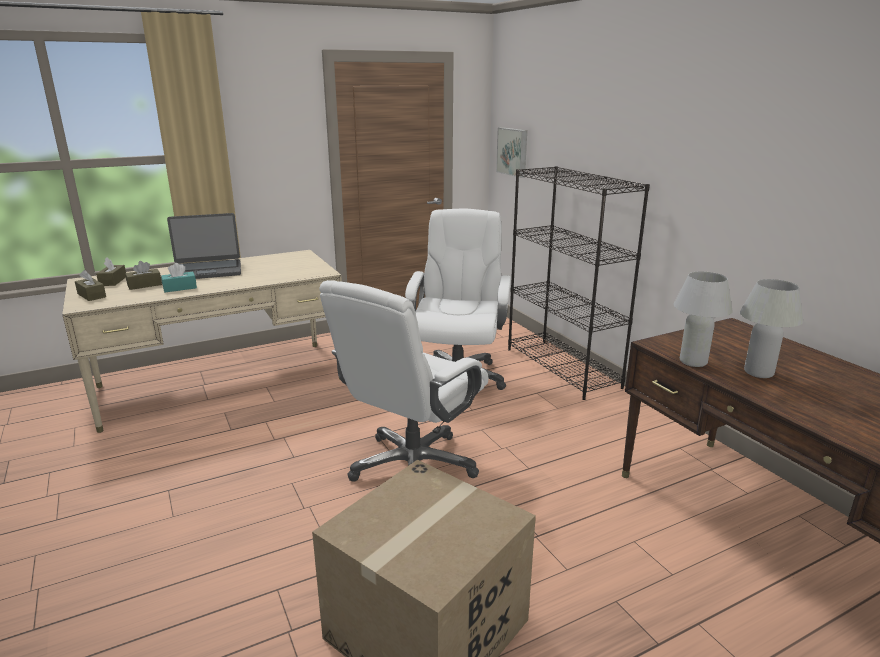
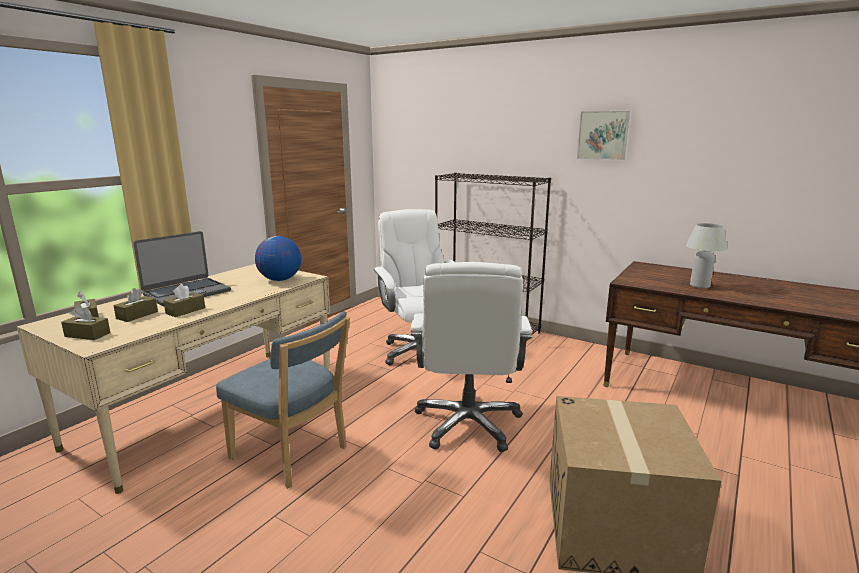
camera: 30 degrees left, 5 degrees down
(180, 288) = (185, 311): turquoise tissue box -> brown tissue box
(235, 444) = (293, 455): none -> blue chair
(295, 271) = (280, 280): none -> globe
(513, 151) = (403, 165): picture -> picture (603, 135)
(693, 362) = (661, 287): white table lamp -> none

